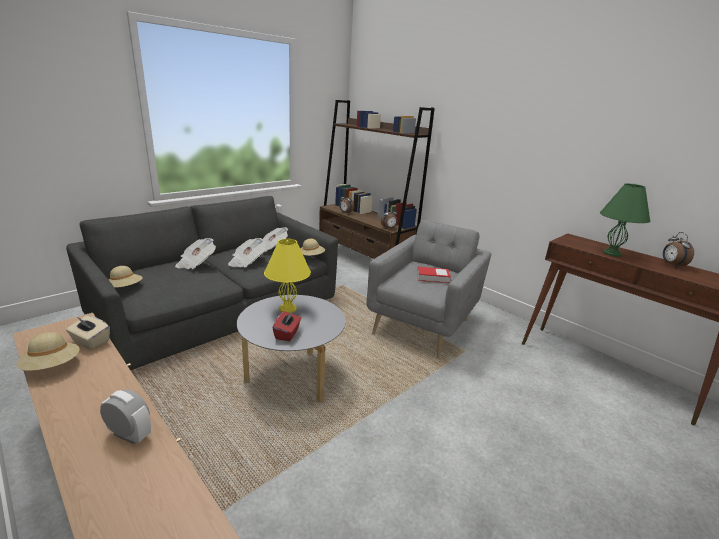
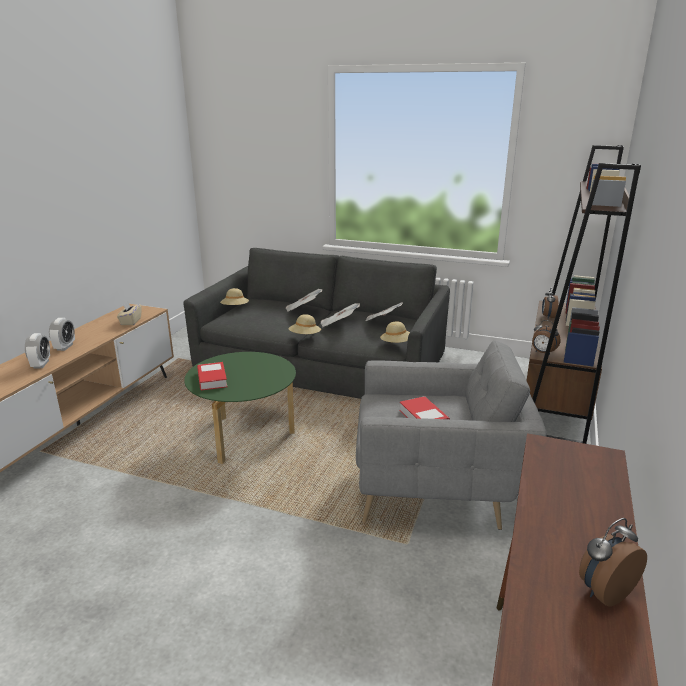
camera: 65 degrees right, 0 degrees up
(52, 366) = (98, 324): beige hat -> beige hat (305, 336)
(94, 406) = (65, 347): none -> alarm clock
(287, 334) = (212, 379): red tissue box -> book
(288, 309) = (257, 367): yellow table lamp -> none
(292, 377) = (245, 437): grey coffee table -> green coffee table
(612, 253) = (557, 503): green table lamp -> none

